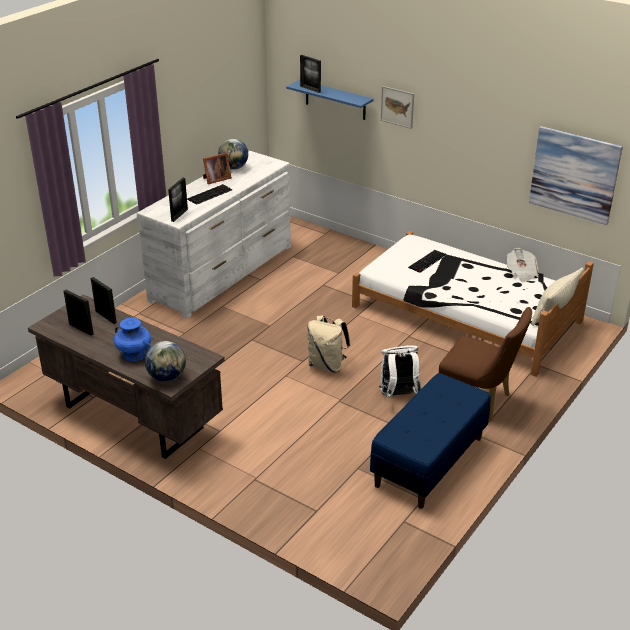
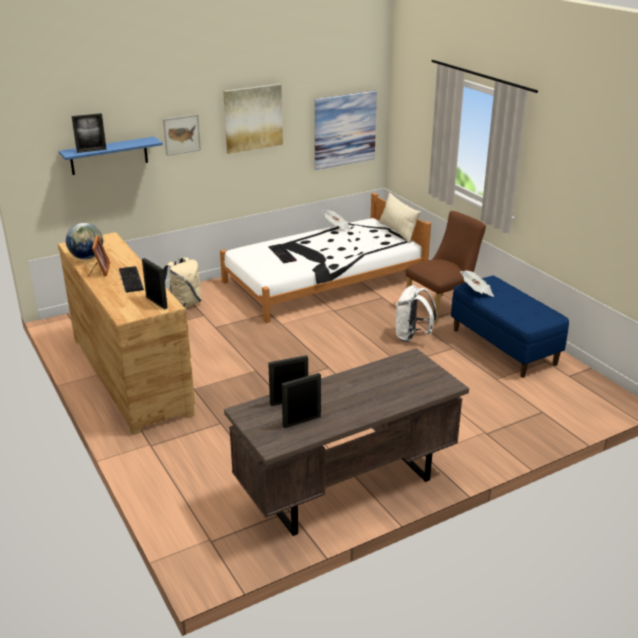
camera: 65 degrees left, 5 degrees down
(134, 354) = (378, 395): blue vase -> none
(167, 377) = (434, 384): globe -> none
(223, 273) = (131, 374): white dresser -> brown dresser
(327, 365) = (345, 357): beige backpack -> beige backpack (184, 304)
(436, 389) = (476, 292): none -> newspaper
(468, 119) = (253, 118): none -> picture

